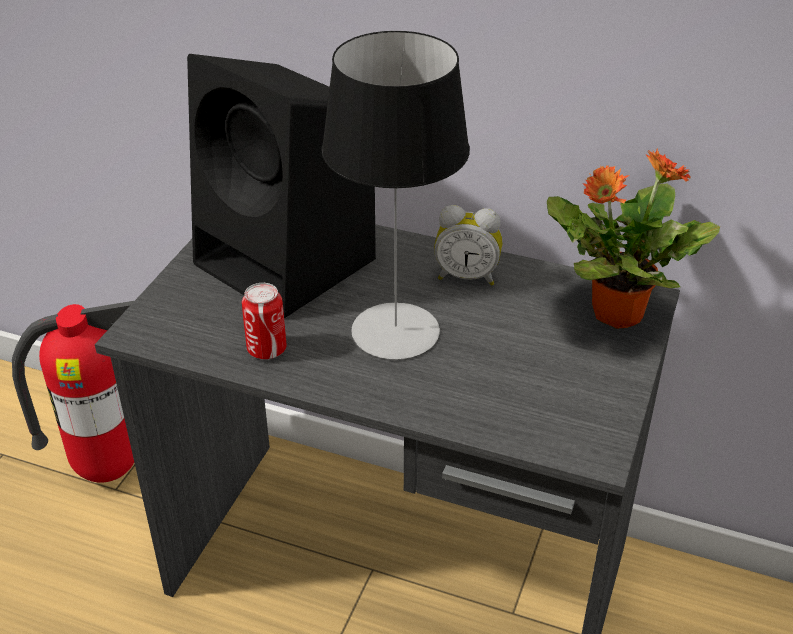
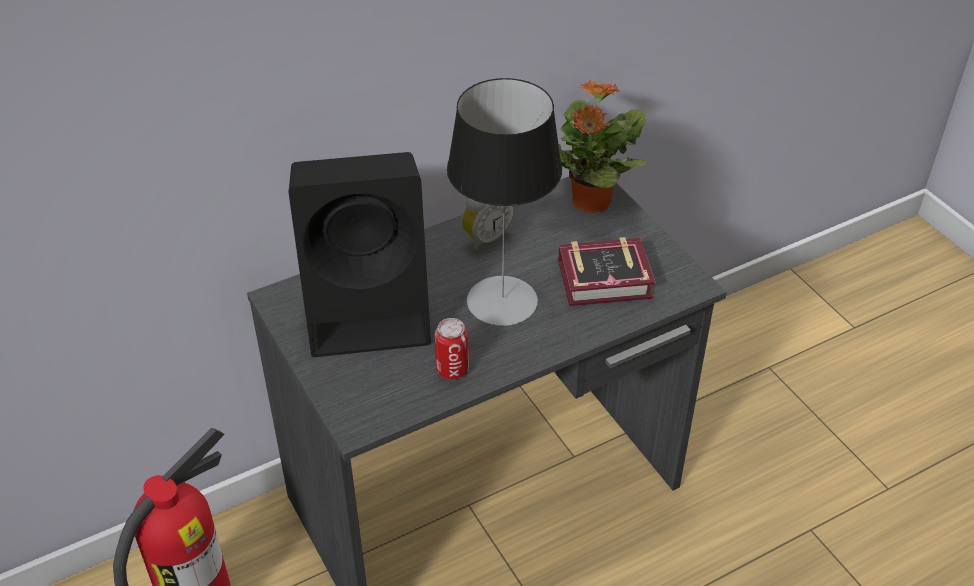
camera: 50 degrees left, 5 degrees up
(518, 386) = (609, 281): none -> book

